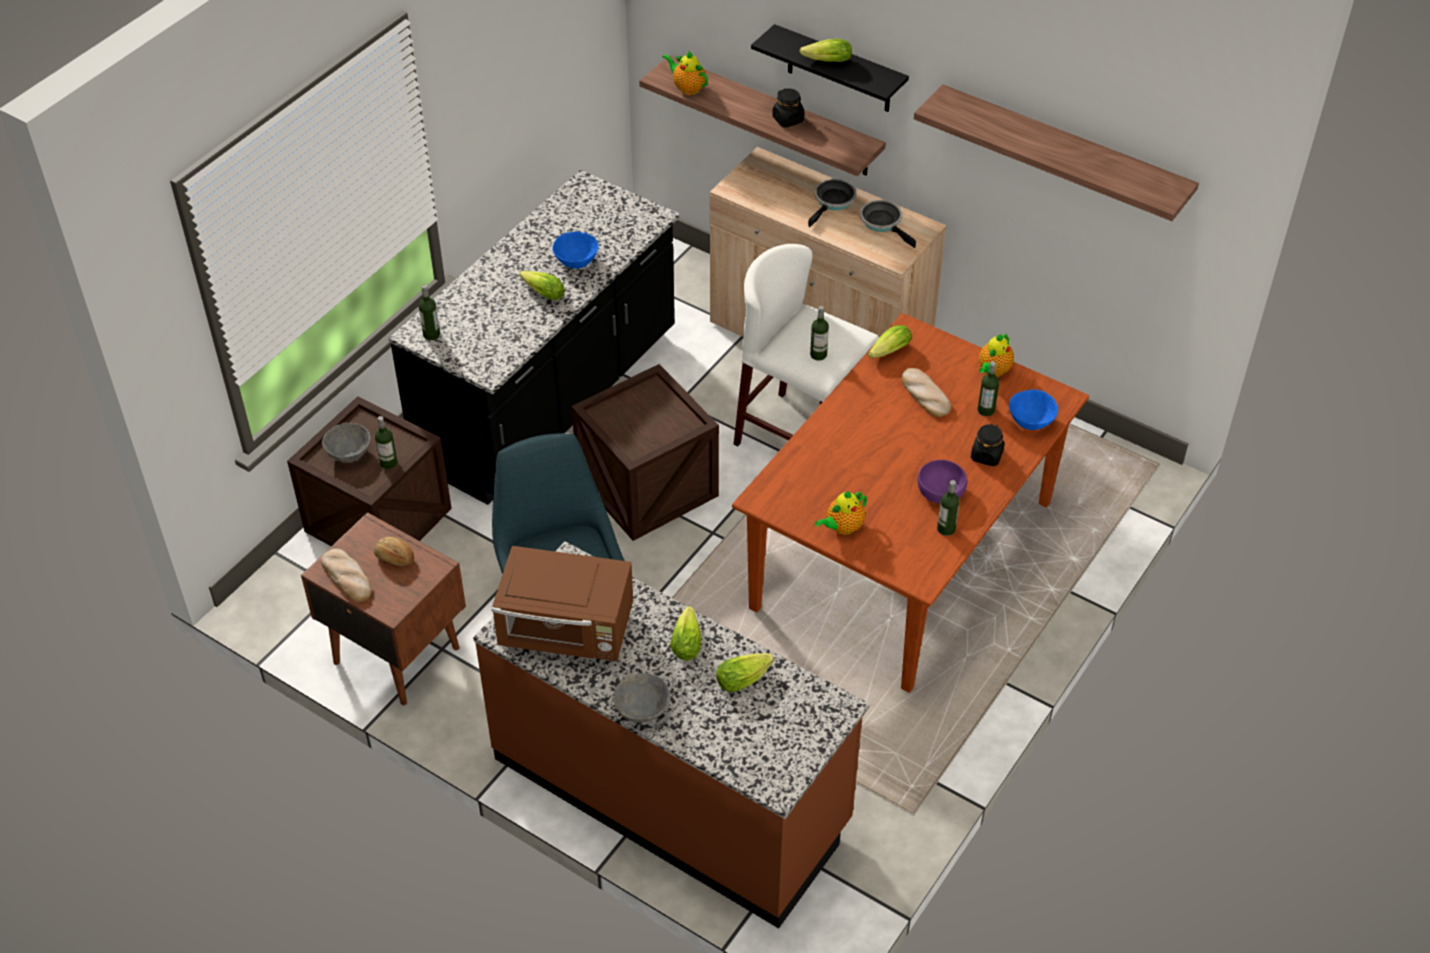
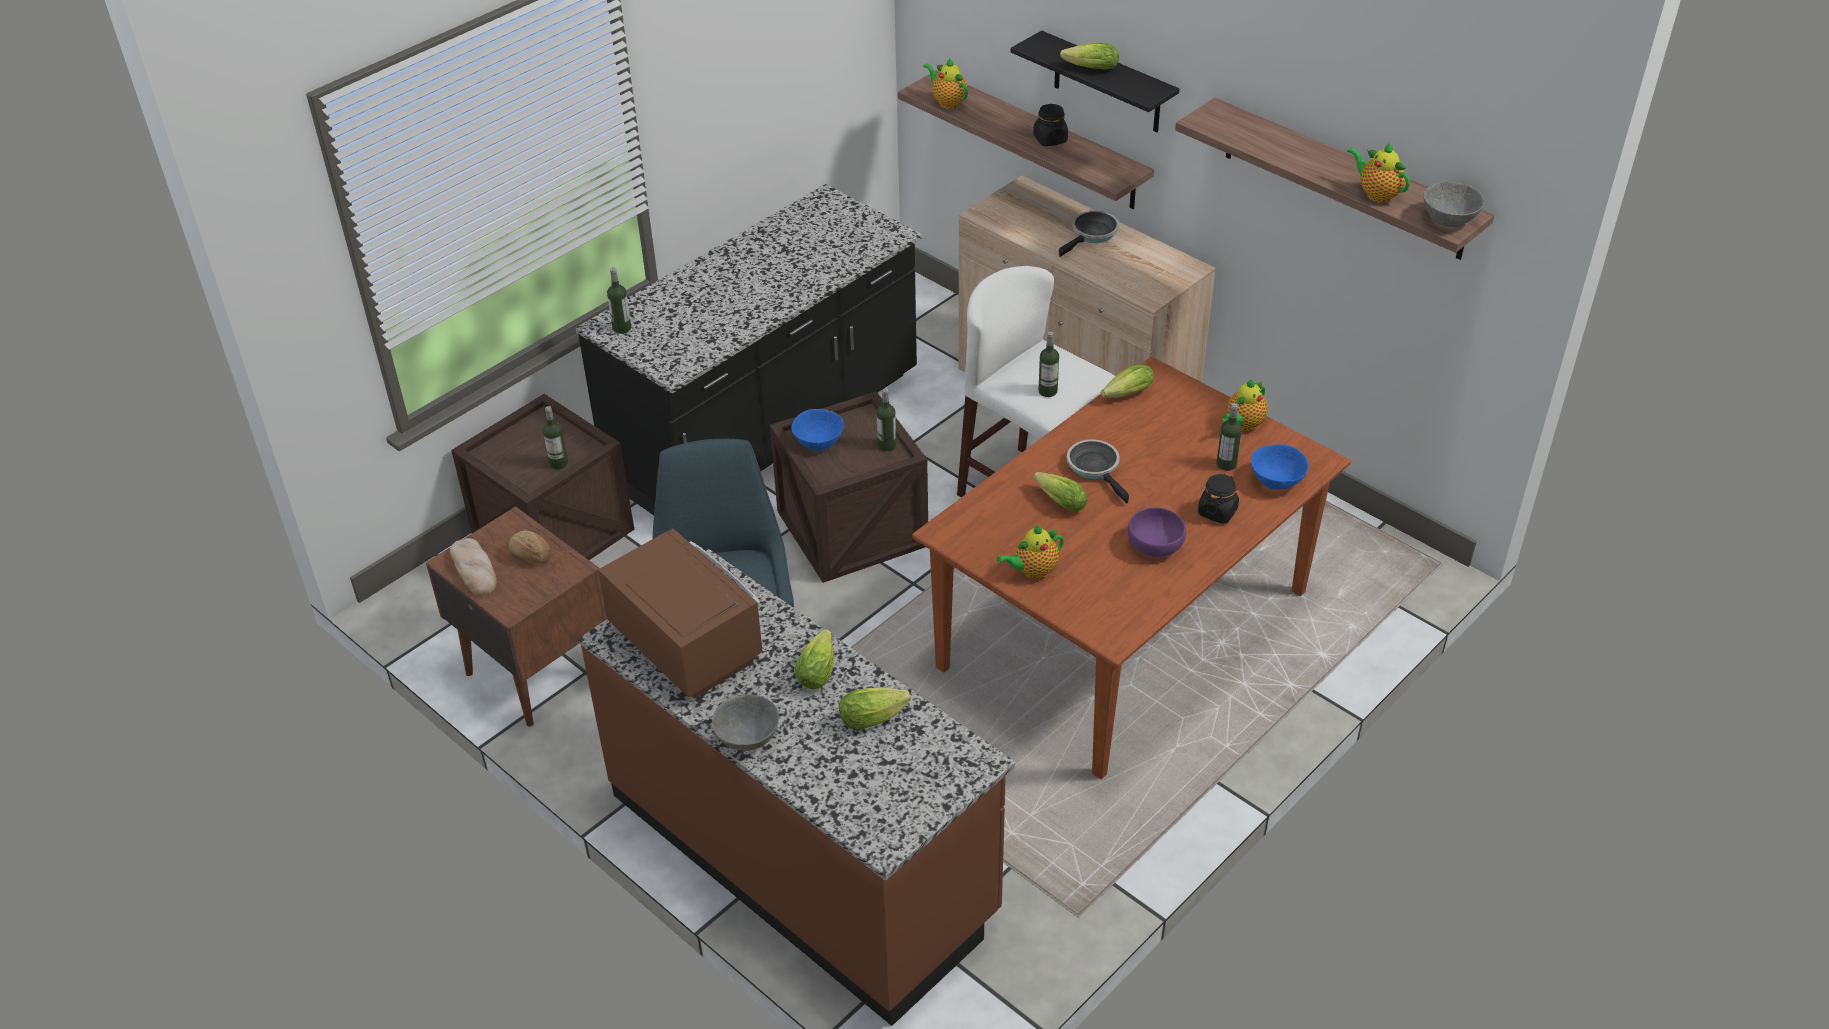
camera: 10 degrees right, 5 degrees down
(349, 454) = (519, 450): grey bowl -> grey bowl (1449, 220)
(541, 292) = (751, 297): lettuce -> lettuce (1058, 500)
(568, 631) = (686, 644): brown microwave -> brown microwave turned 150 degrees counterclockwise
(576, 262) = (797, 271): blue bowl -> blue bowl (818, 443)
(883, 223) = (1144, 259): frying pan -> frying pan (1095, 468)
(924, 395) = (1158, 442): bread -> none
(946, 529) = (1153, 585): bottle -> bottle (887, 445)
(1098, 171) = (1376, 194): none -> teapot

